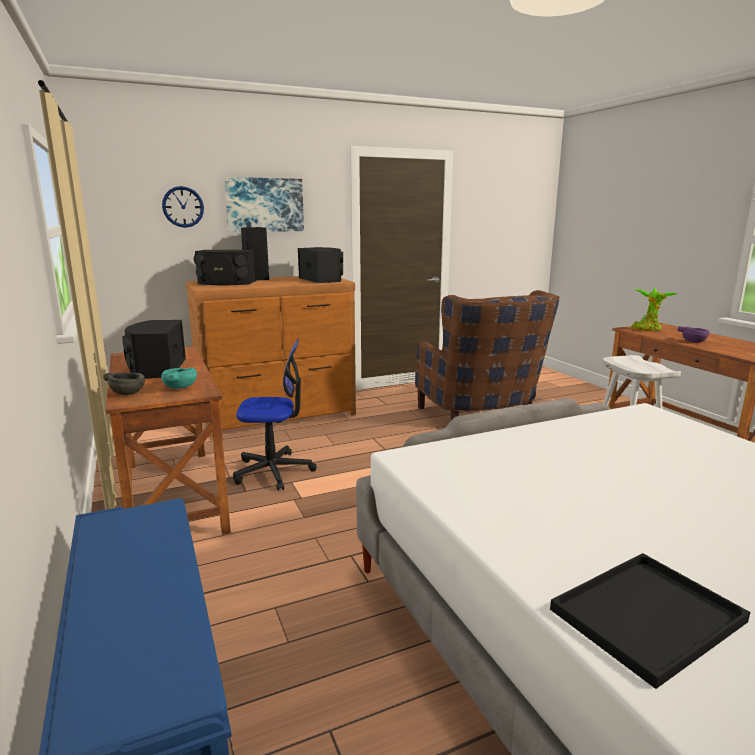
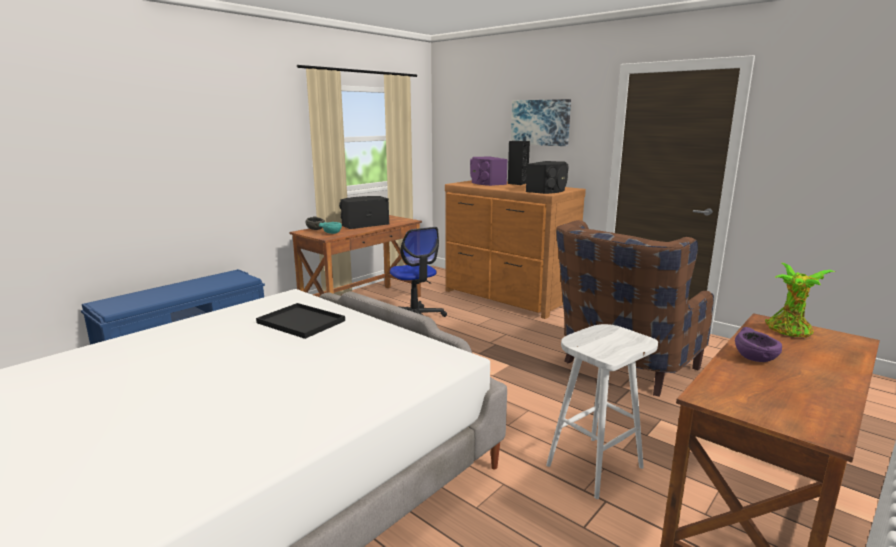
camera: 65 degrees right, 0 degrees up
(183, 207) = (487, 123): wall clock -> none
(225, 283) = (486, 183): black speaker -> purple speaker
(647, 613) = (104, 359): black tray -> black tray (302, 322)

